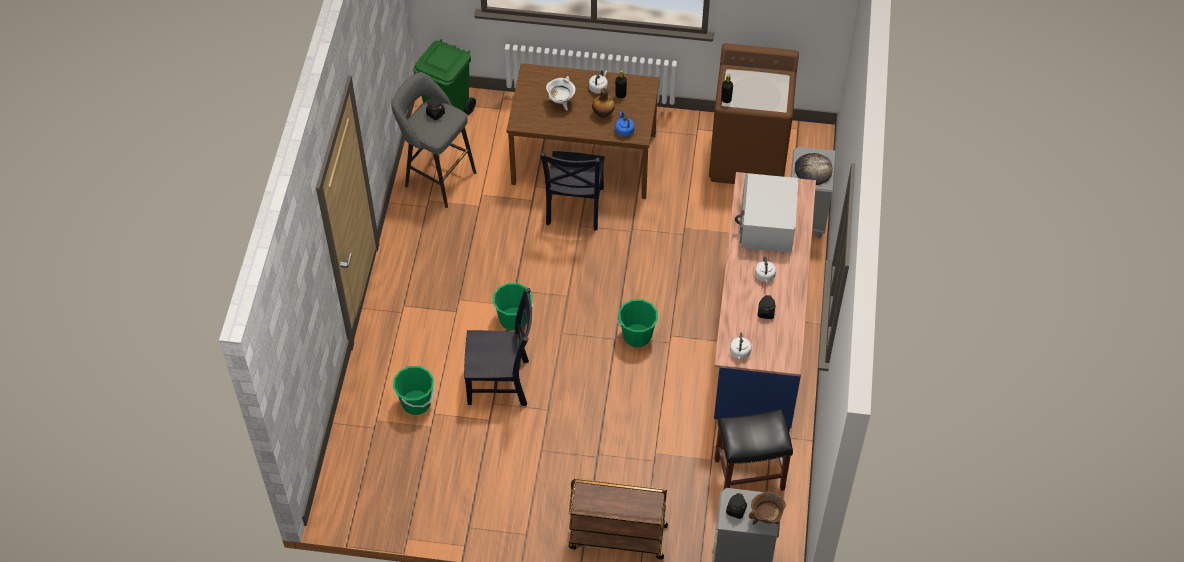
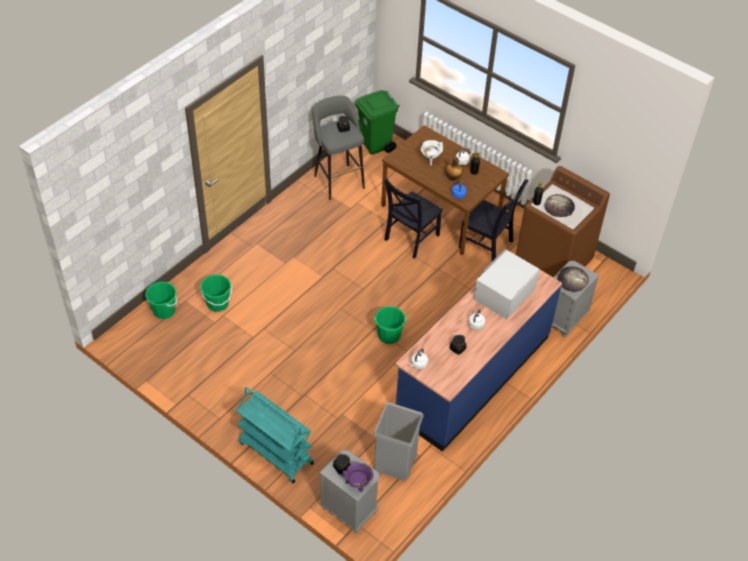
camera: 30 degrees right, 5 degrees down
(501, 382) = (279, 319): black chair -> black chair (488, 245)
(514, 319) = (317, 285): green bucket -> green bucket (164, 311)
(617, 537) = (275, 453): brown cart -> turquoise cart
(750, 473) = (395, 462): black stool -> grey trash can
(754, 93) = (559, 207): none -> bread
(766, 518) = (358, 484): brown cooking pot -> purple cooking pot

